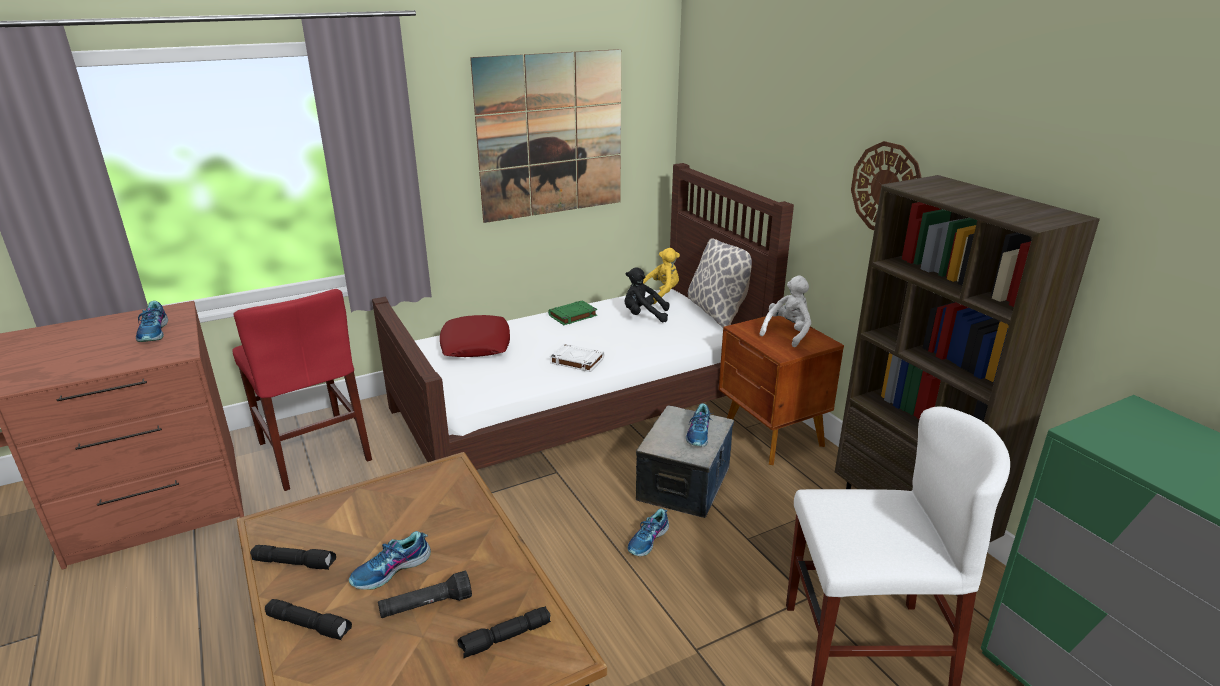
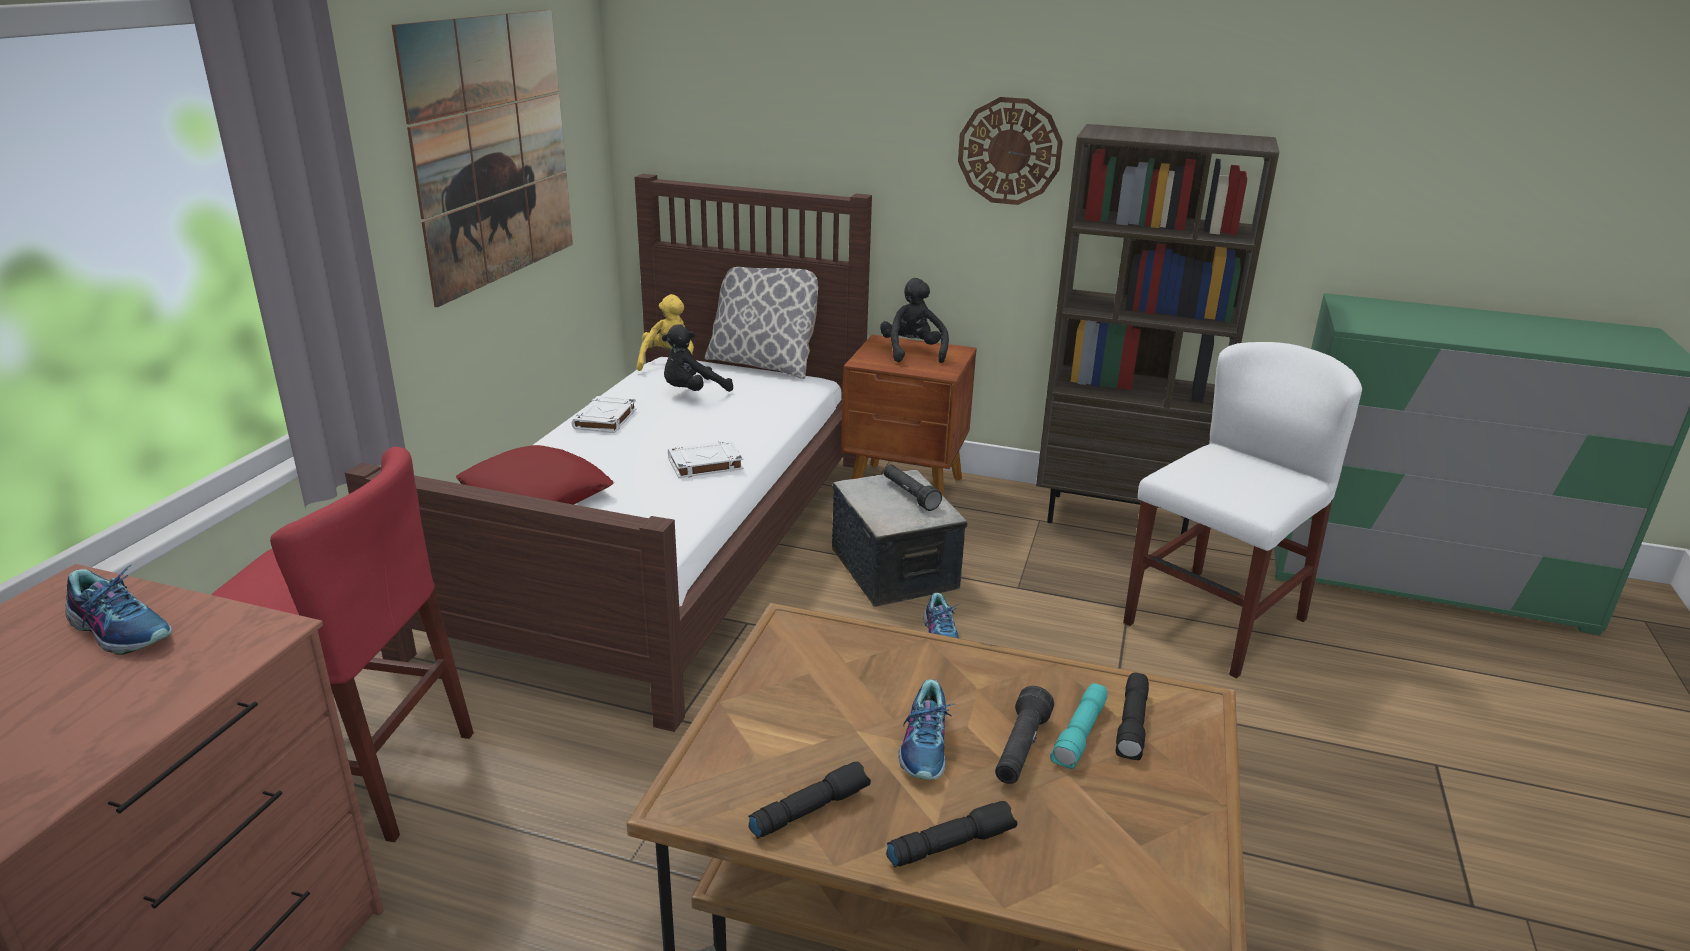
camera: 45 degrees left, 0 degrees up
(468, 622) = (1080, 735): none -> turquoise flashlight
(572, 316) = (605, 419): green book -> white book
(699, 434) = (909, 495): shoe -> black flashlight
(787, 333) = (912, 352): white plush toy -> black plush toy

